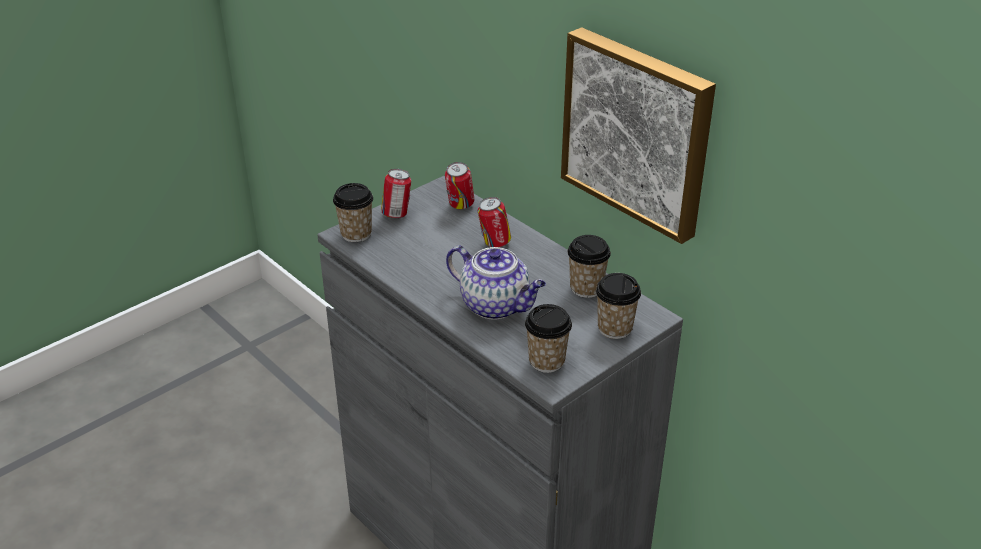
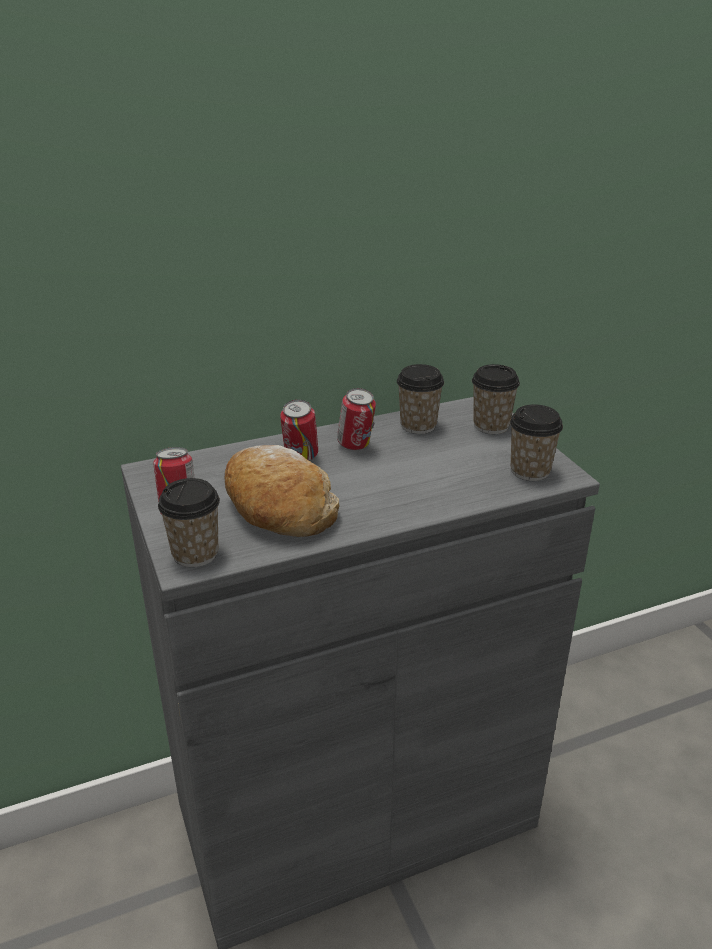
camera: 70 degrees left, 5 degrees down
(424, 250) = (277, 507): none -> bread
(460, 206) = (203, 466): can -> can (356, 447)
(496, 305) = (420, 480): teapot -> none
(638, 131) = (407, 233): picture -> none

